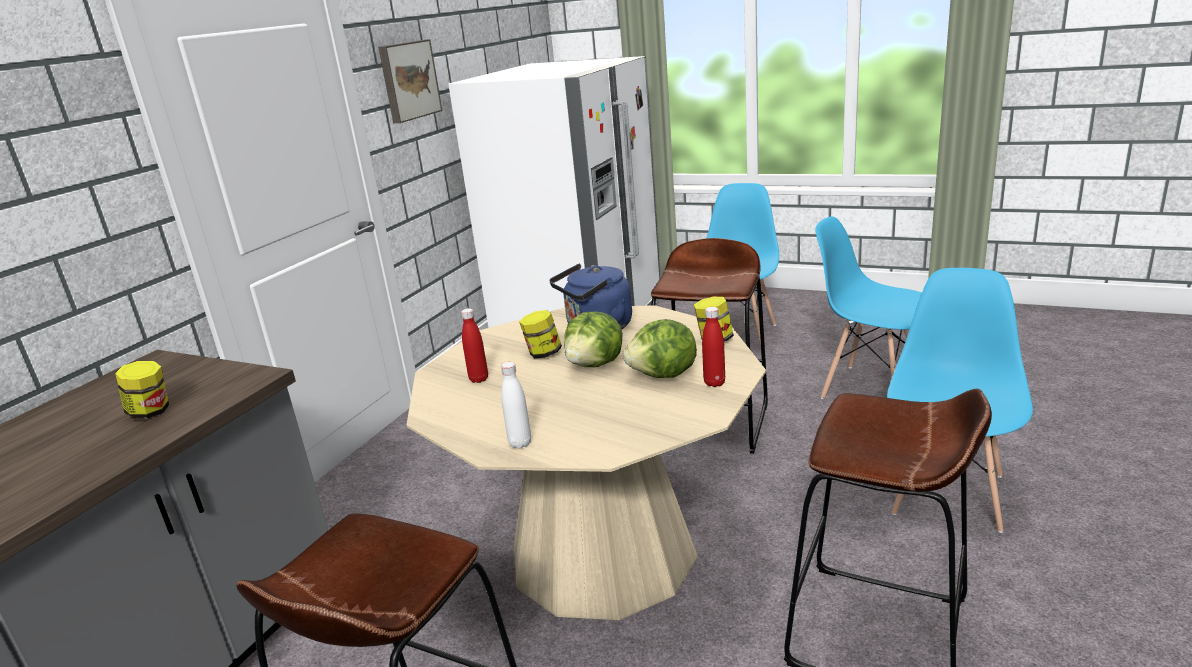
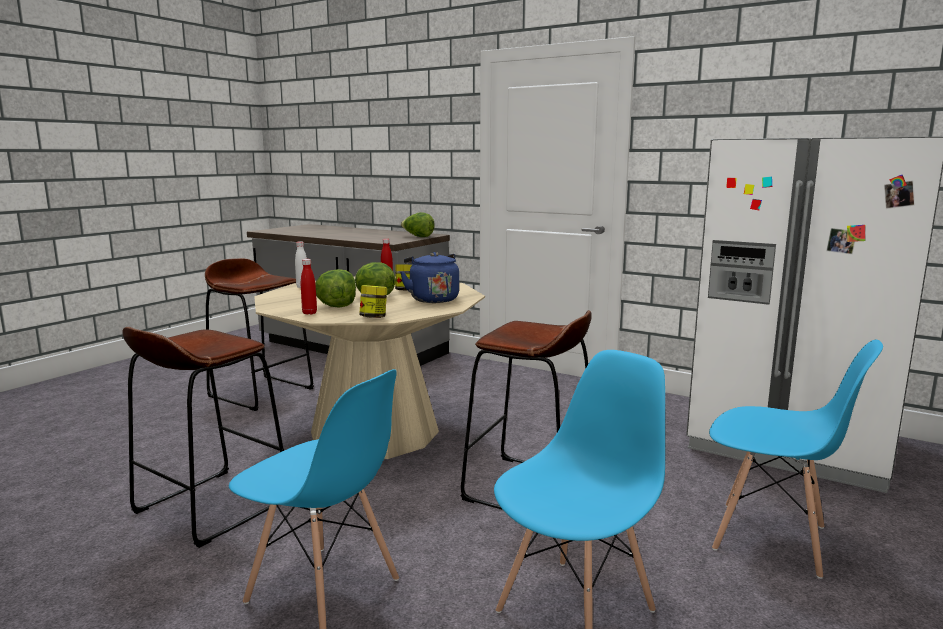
camera: 95 degrees right, 10 degrees down
(151, 412) = (374, 237): jar -> none
(180, 368) = (418, 237): none -> lettuce
(408, 80) = (694, 132): picture -> none

